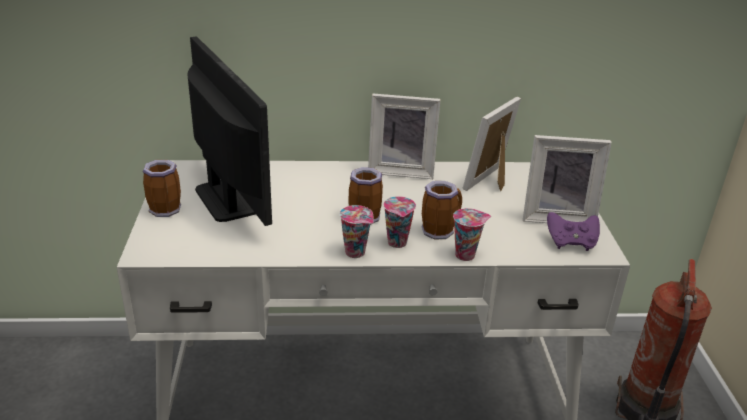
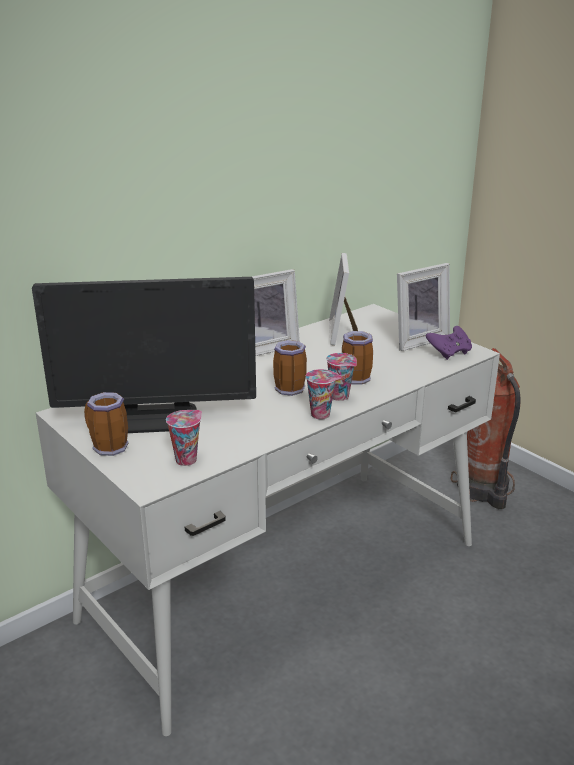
camera: 35 degrees left, 5 degrees down
(228, 199) = (156, 418): monitor -> monitor turned 150 degrees clockwise
(466, 254) = (397, 385): cup -> cup (187, 459)

